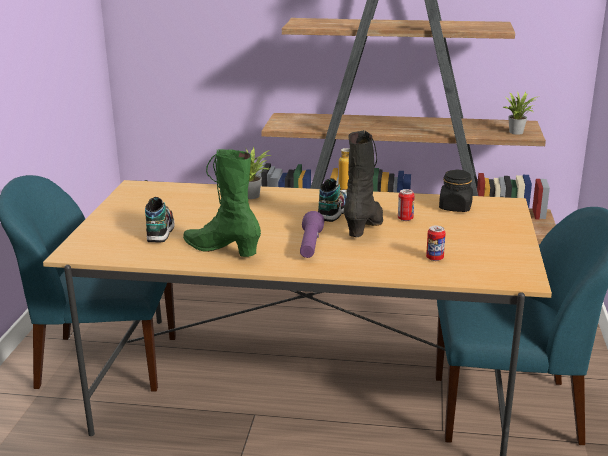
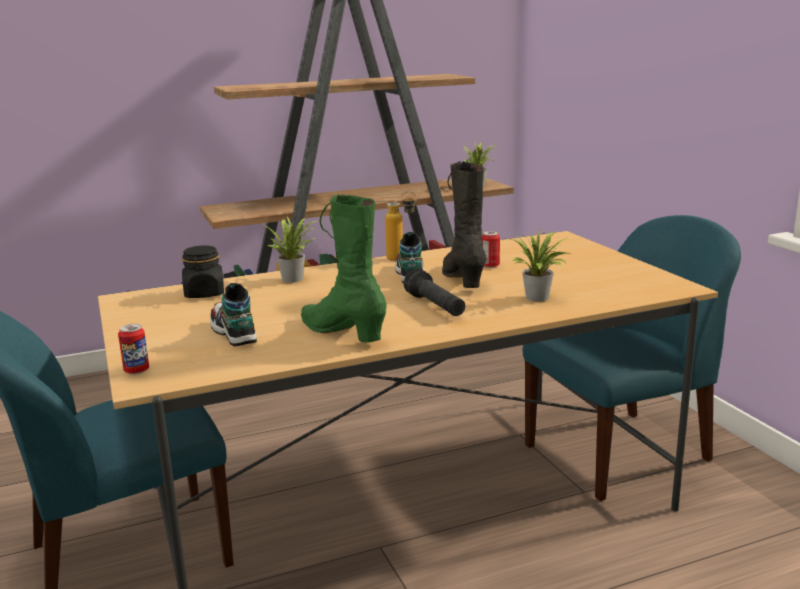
camera: 30 degrees left, 5 degrees down
(222, 250) = (342, 333): green boot -> green boot turned 45 degrees clockwise
(310, 245) = (435, 307): purple flashlight -> black flashlight
(393, 259) = (538, 298): none -> potted plant
(434, 258) = (575, 289): can -> can (136, 371)
(455, 207) = (520, 248): black jar -> black jar (204, 293)

